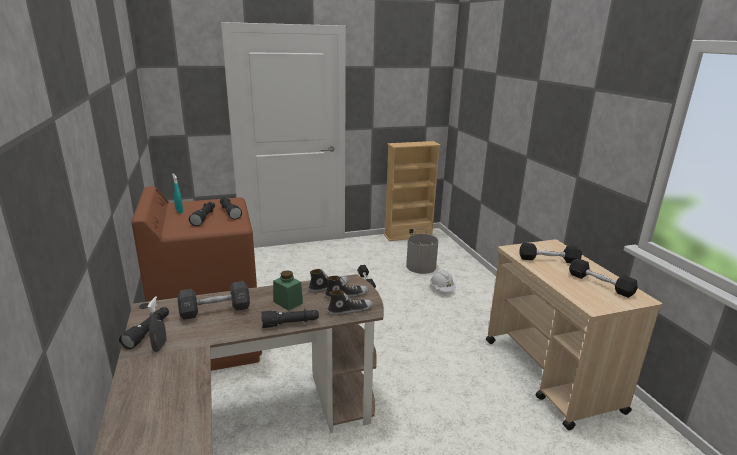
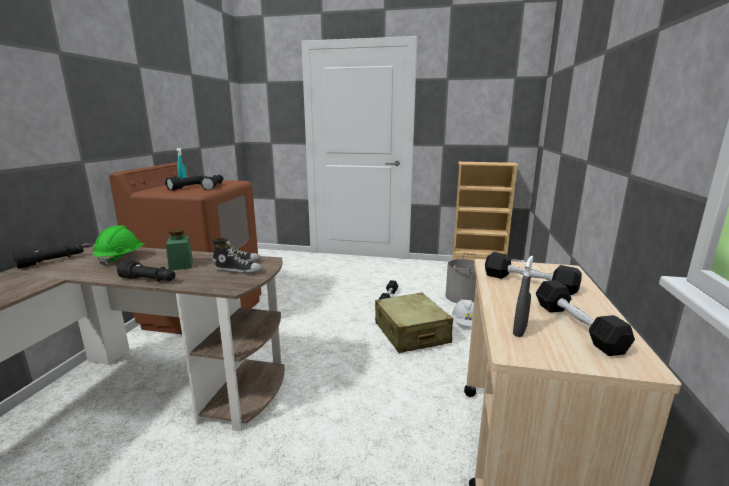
camera: 30 degrees right, 5 degrees down
(160, 346) = (36, 271): grey spray bottle -> grey spray bottle (519, 331)
(215, 310) = (121, 258): black dumbbell -> green hard hat
(350, 310) = (218, 282): shoe -> none
(413, 308) = (411, 333): none -> beige suitcase

